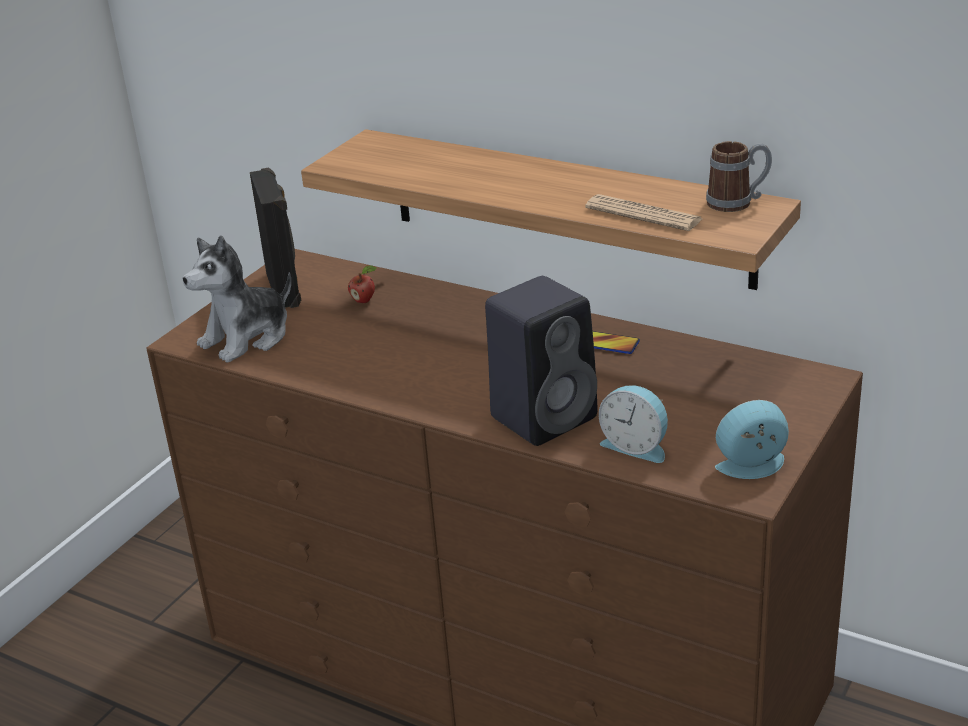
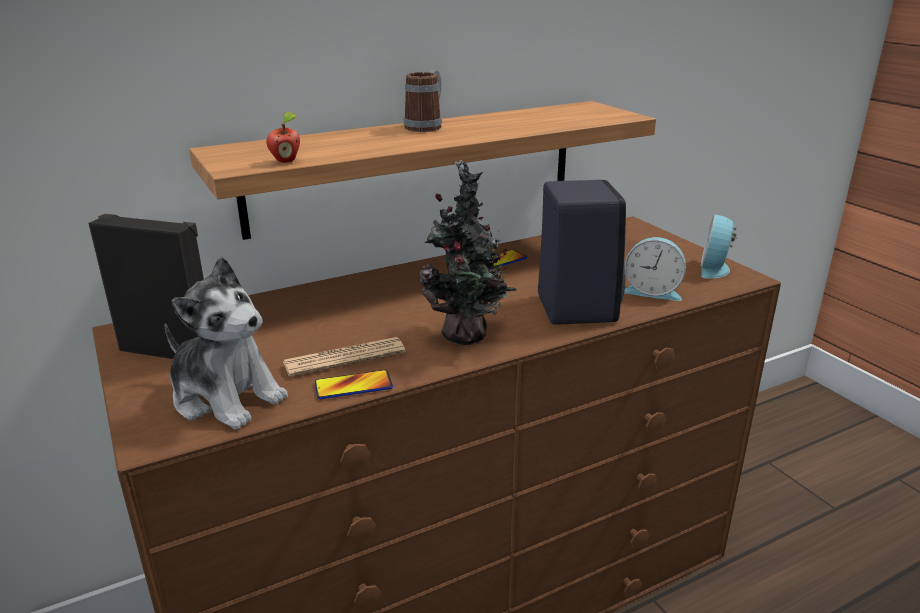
camera: 60 degrees left, 5 degrees down
(247, 338) = (226, 397): plush toy -> plush toy turned 45 degrees counterclockwise
(304, 374) = (353, 386): none -> phone
(364, 300) = (271, 321): apple -> apple (286, 161)
(426, 388) = (468, 337): none -> potted plant
(636, 446) = (652, 291): alarm clock -> alarm clock turned 45 degrees clockwise
(643, 214) = (550, 123): newspaper -> newspaper (344, 358)
(737, 202) = (572, 108): mug -> mug (427, 126)

